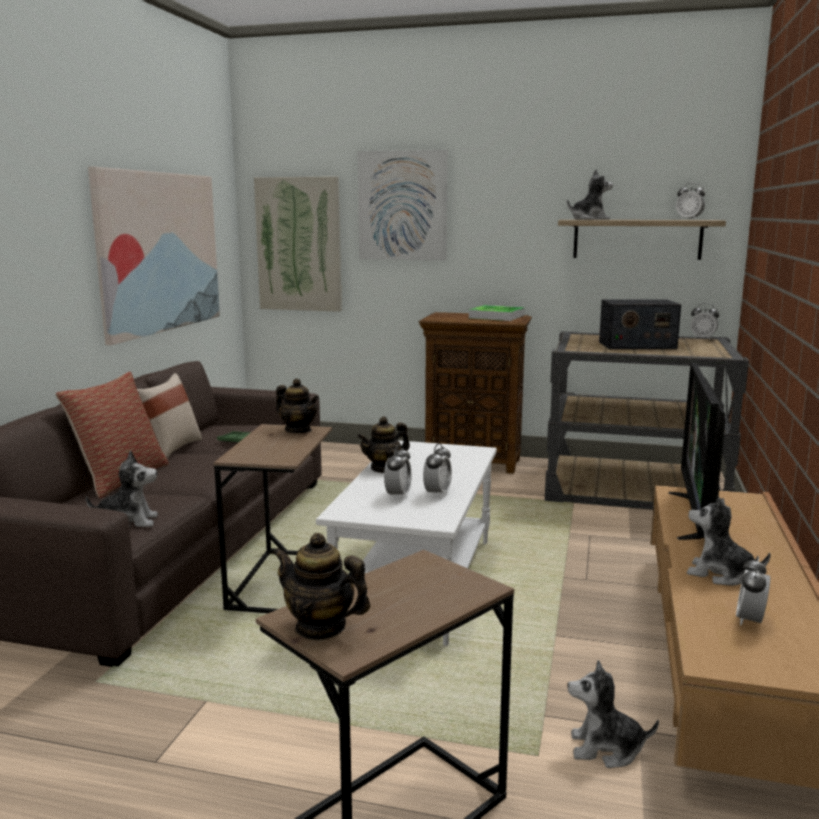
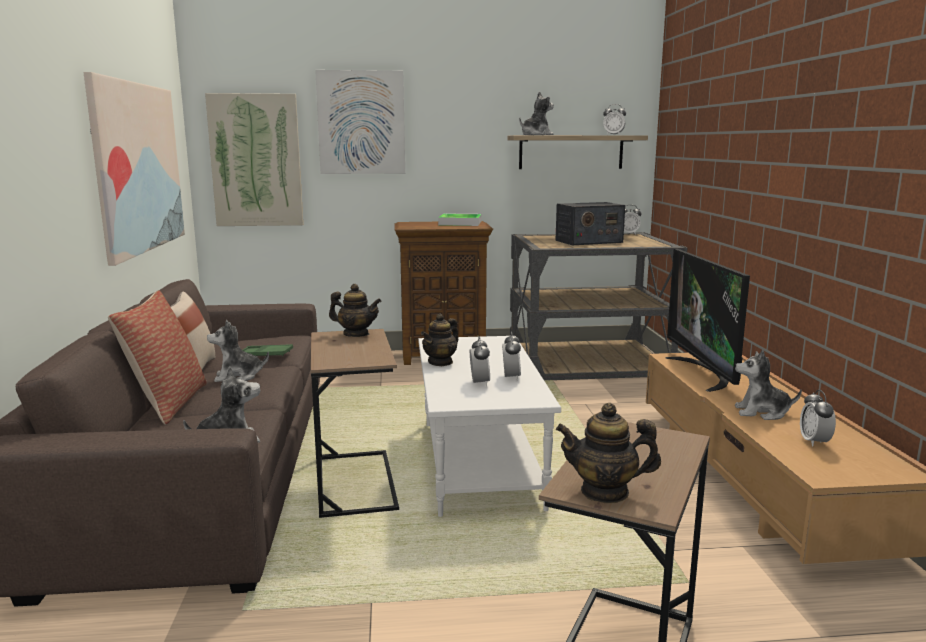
camera: 20 degrees left, 0 degrees up
(606, 749) = (731, 565): plush toy -> plush toy (238, 377)

